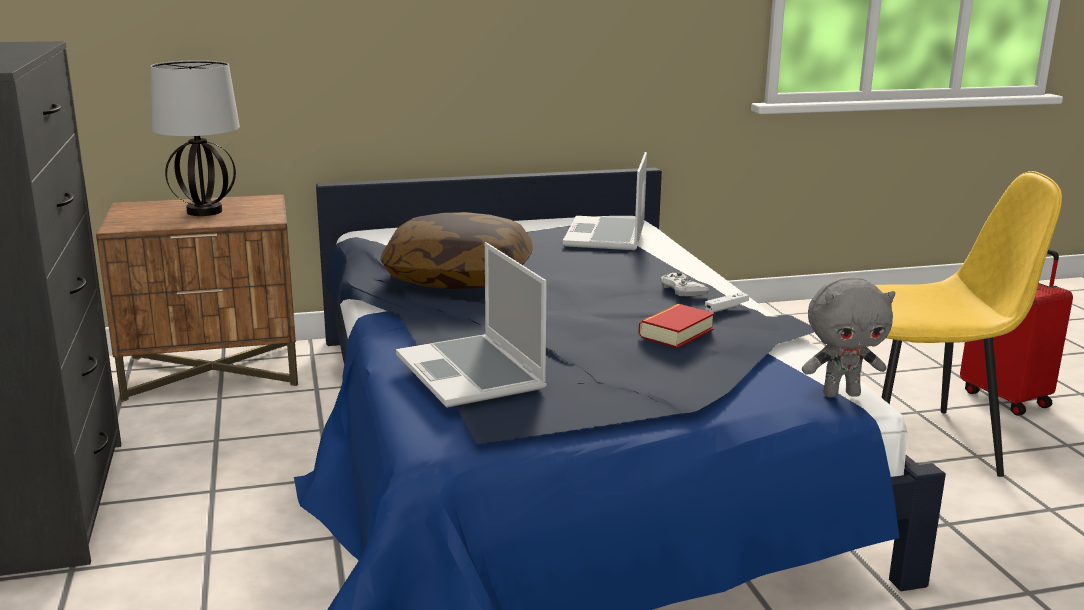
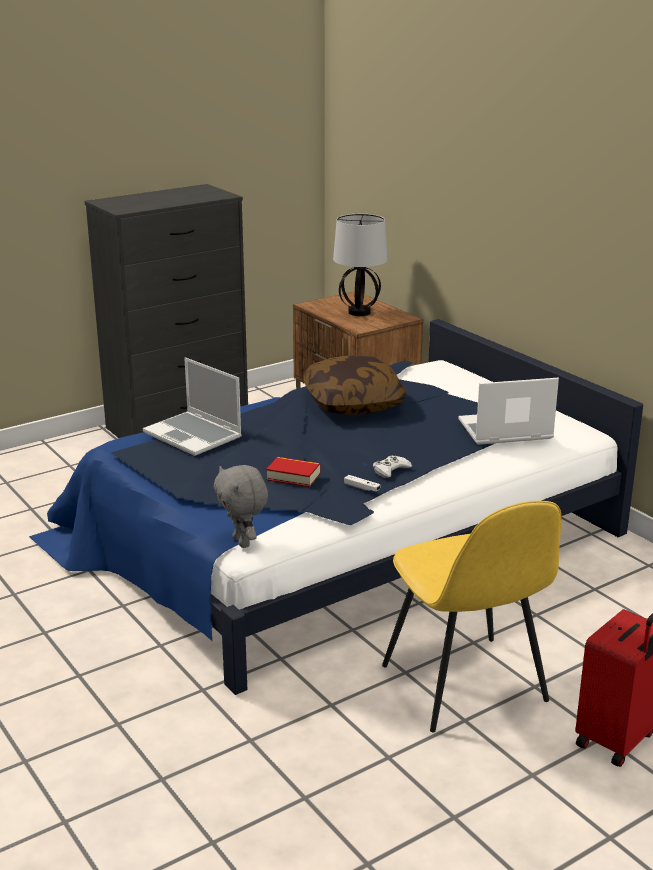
camera: 70 degrees right, 5 degrees up
(472, 374) = (194, 435): laptop -> laptop turned 90 degrees counterclockwise

